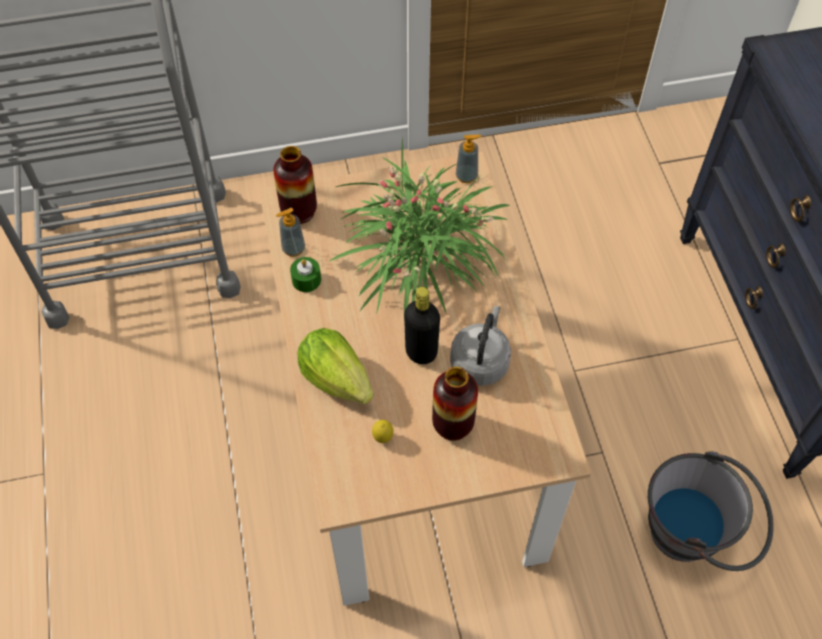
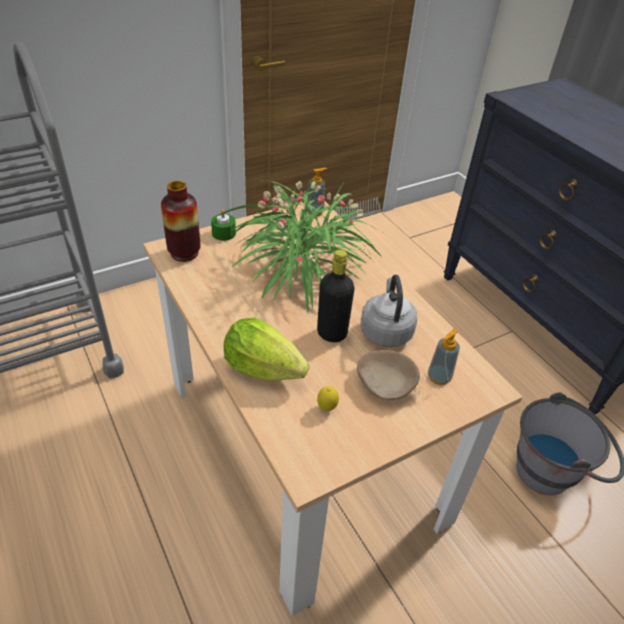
camera: 20 degrees left, 15 degrees down
(293, 249) = (188, 279): soap dispenser -> soap dispenser (439, 377)
(306, 280) = (207, 299): green candle -> green candle (224, 233)
(453, 425) = (385, 383): vase -> beige bowl

